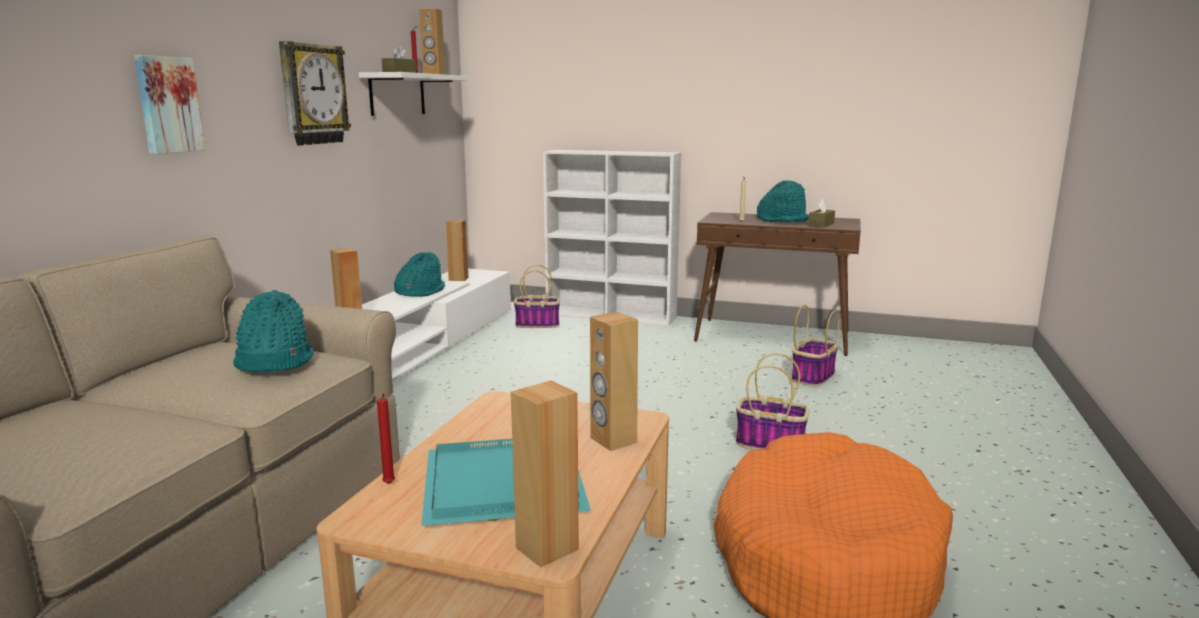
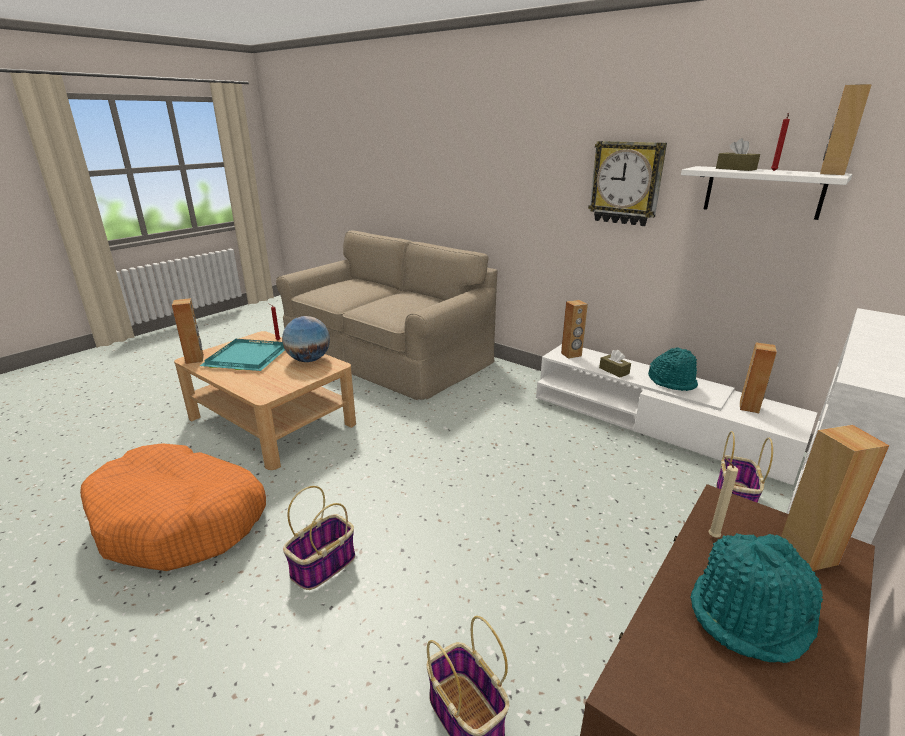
camera: 110 degrees right, 10 degrees up
(168, 105) = (507, 181): picture -> none
(273, 362) = (394, 308): turquoise hat -> none
(486, 424) = (308, 360): none -> globe
(613, 440) = (251, 384): brown speaker -> brown speaker (806, 554)
(821, 224) = (678, 658): brown tissue box -> brown tissue box (614, 371)

